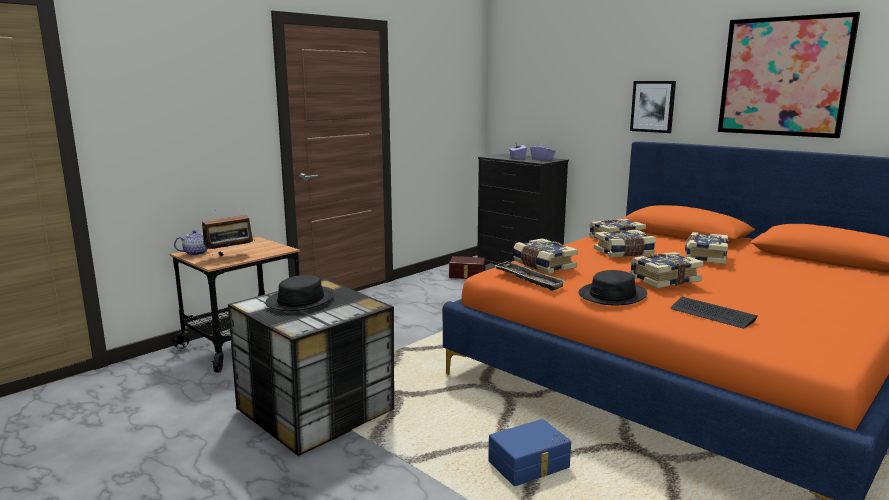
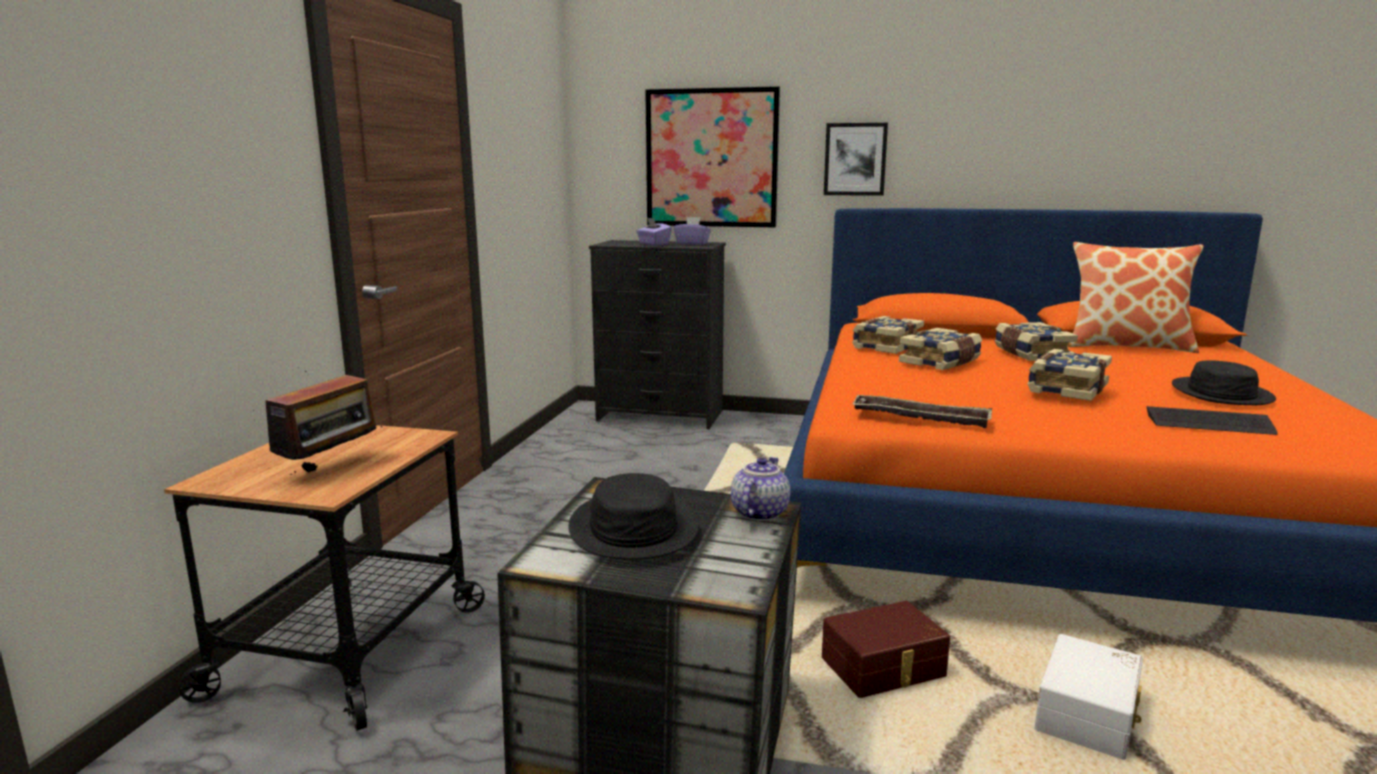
camera: 30 degrees left, 0 degrees up
(196, 253) = (236, 476): teapot -> teapot (758, 513)
(467, 275) = (598, 436): brown storage box -> brown storage box (884, 670)
(529, 466) = (1089, 716): blue storage box -> white storage box
(543, 265) = (900, 394): book -> none
(612, 295) = (1060, 420): black hat -> black hat (1220, 393)
(783, 76) = (1034, 115): picture -> picture (711, 158)
(807, 262) = (1127, 346): none -> pillow

